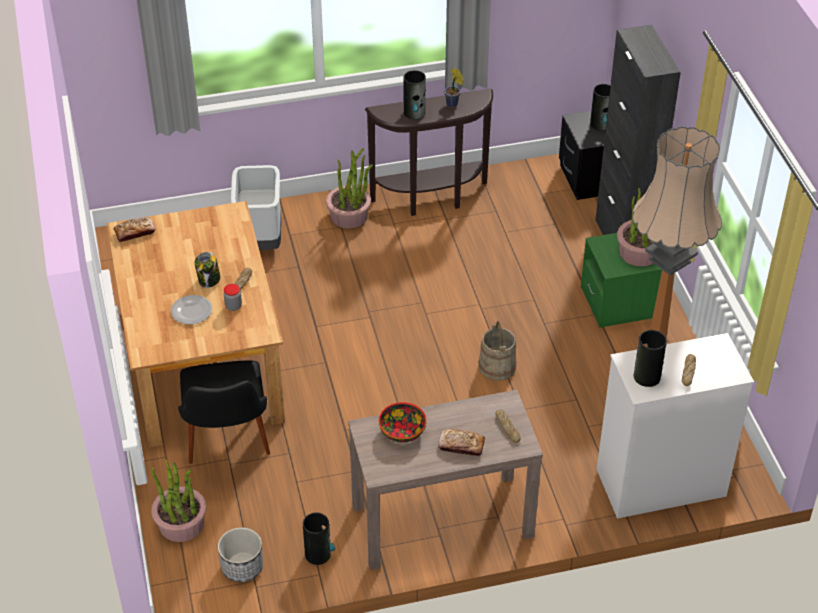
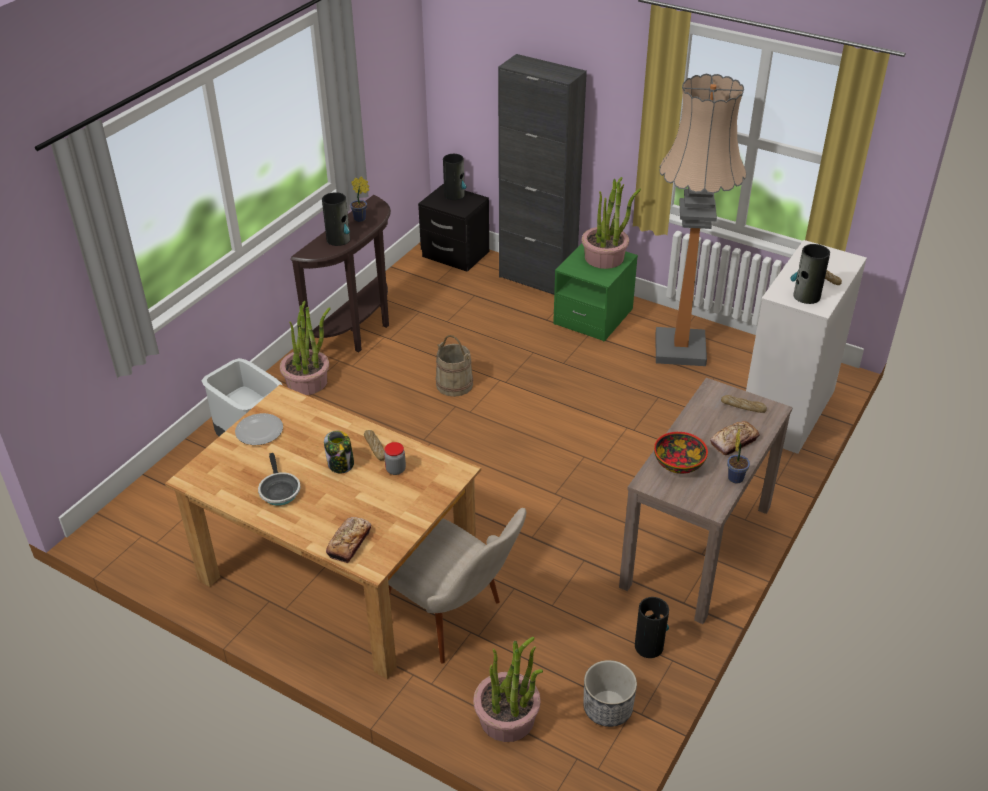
camera: 45 degrees left, 5 degrees down
(135, 232) = (208, 472): bread -> bread (349, 543)
(156, 272) = (279, 490): none -> frying pan
(191, 311) = (363, 499): plate -> plate (259, 431)
(228, 446) = (456, 622): black chair -> beige chair
(424, 468) = (735, 477): none -> potted plant
(497, 366) = (575, 412): beige bucket -> beige bucket (454, 384)

